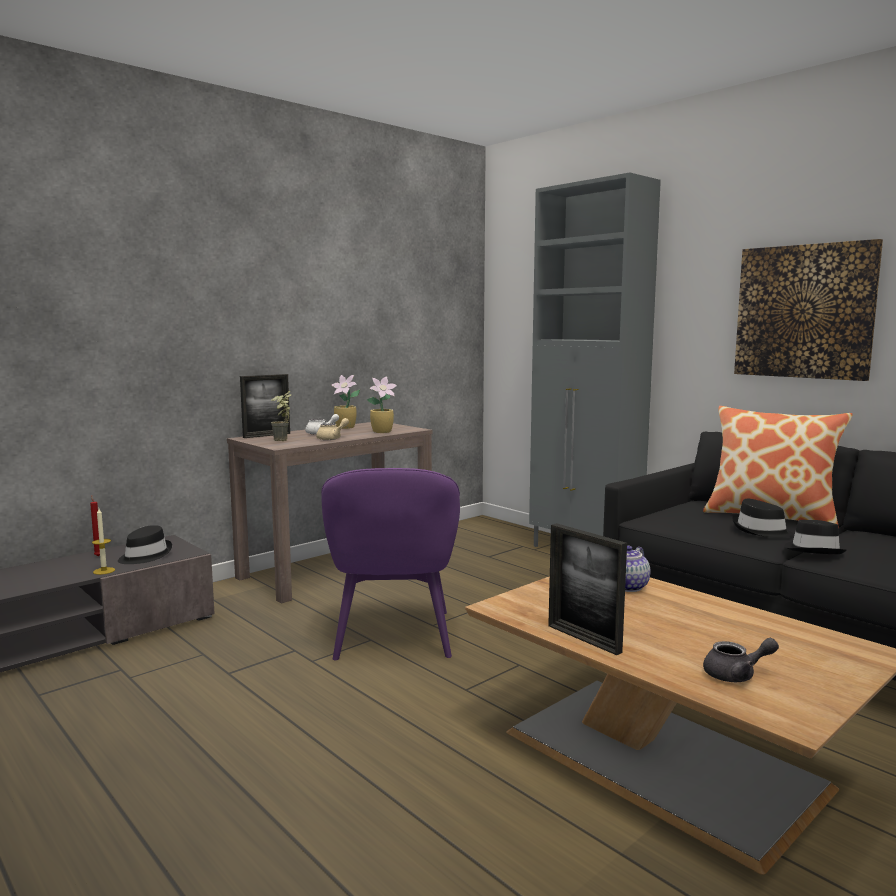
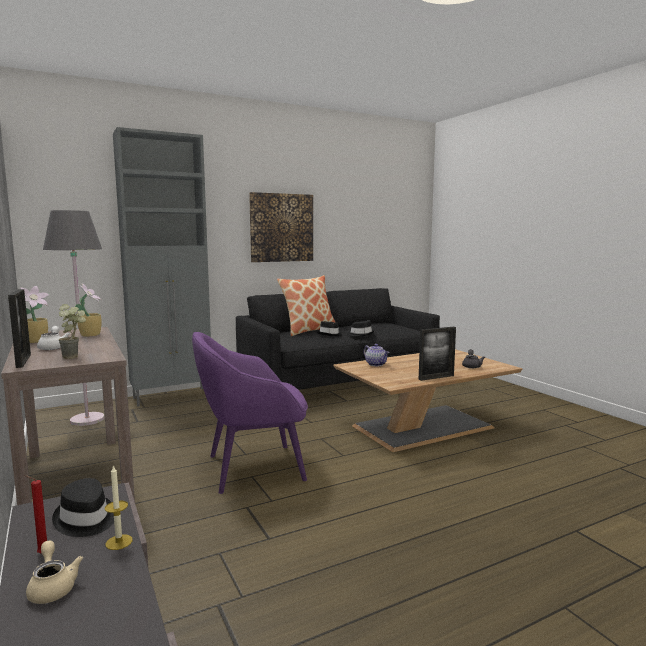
camera: 75 degrees left, 0 degrees up
(332, 438) = (97, 346): beige teapot -> beige teapot (52, 587)
(393, 636) = (252, 468): purple armchair -> purple armchair turned 150 degrees clockwise
(475, 537) = (87, 420): none -> grey floor lamp

